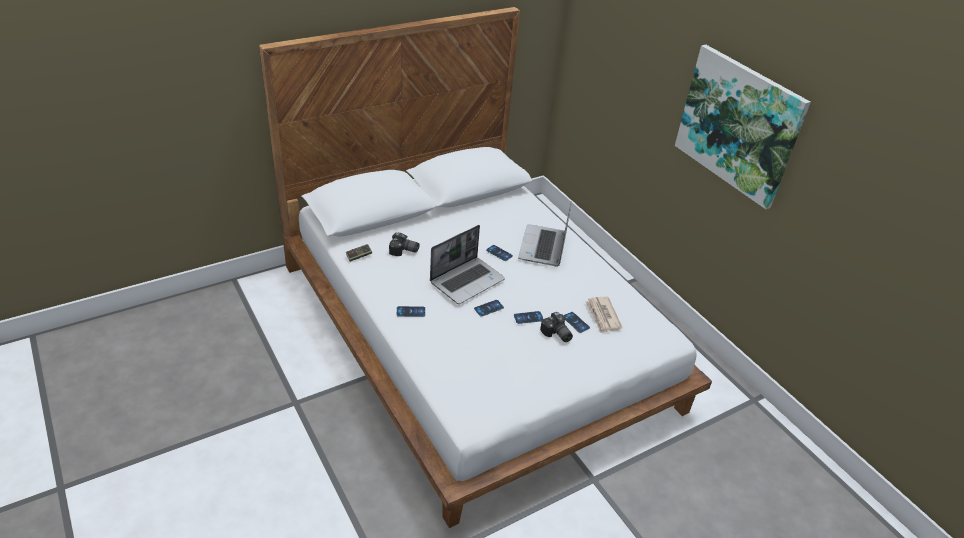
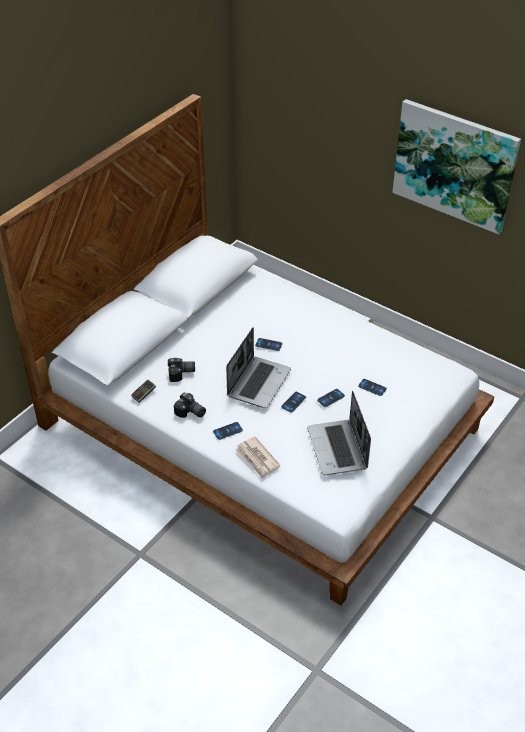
camera: 20 degrees left, 5 degrees up
(543, 247) = (304, 324): laptop -> laptop (338, 449)
(556, 334) = (363, 405): camera -> camera (190, 413)
(602, 316) = (391, 373): newspaper -> newspaper (257, 459)

